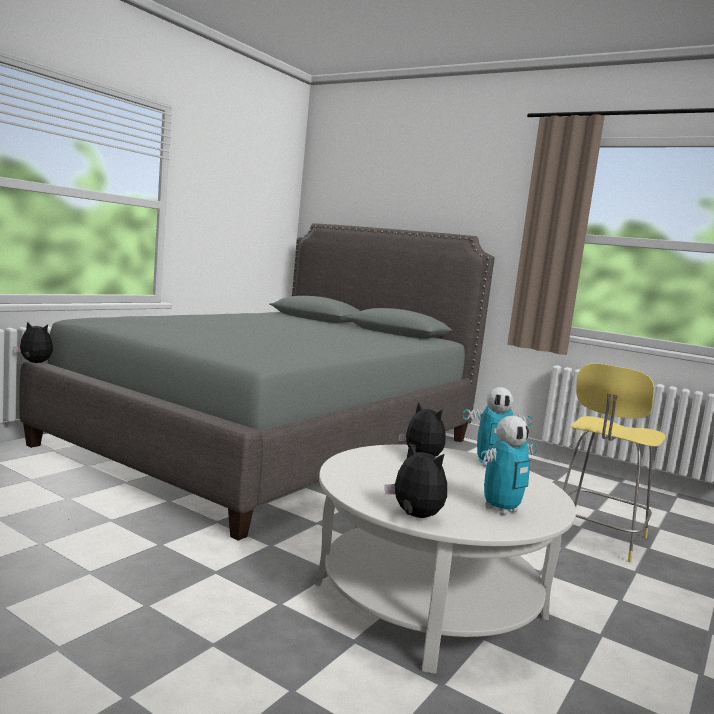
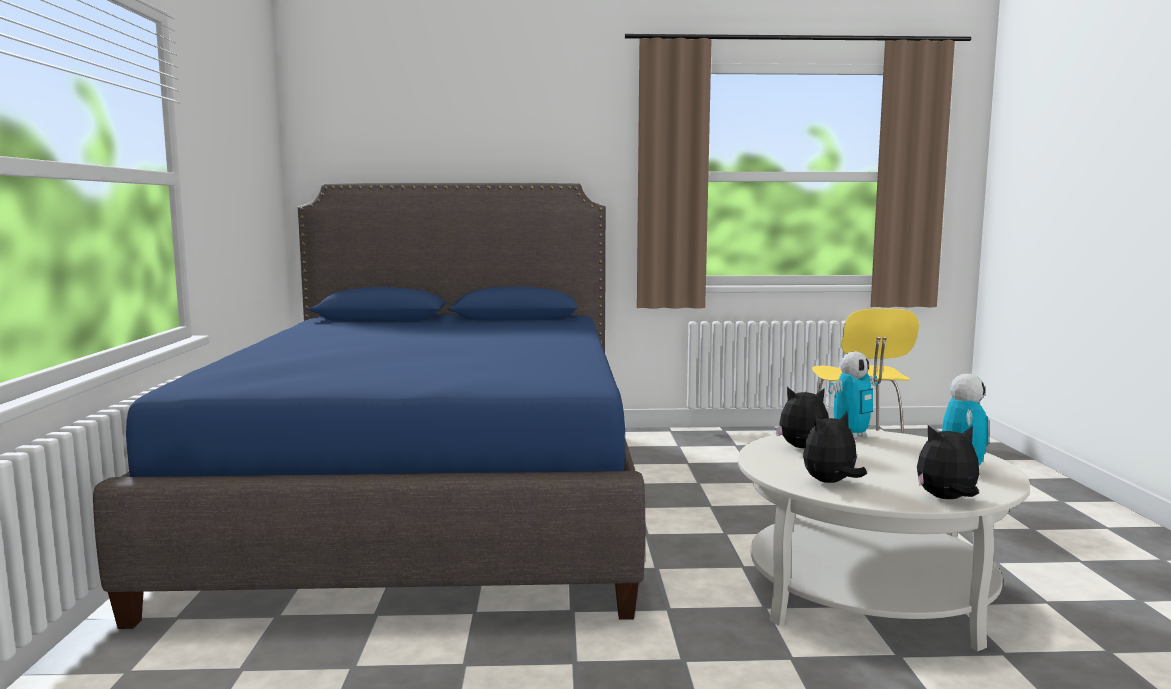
camera: 35 degrees left, 0 degrees up
(34, 363) = (123, 482): plush toy -> plush toy (831, 483)
(274, 442) = (431, 499): grey bed -> blue bed

